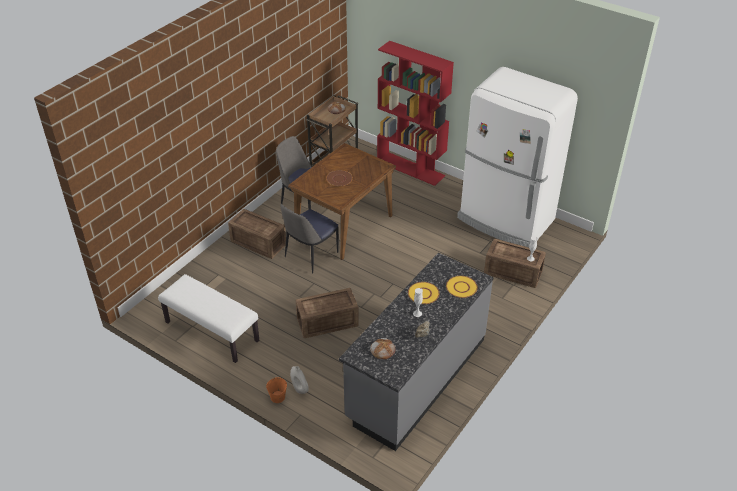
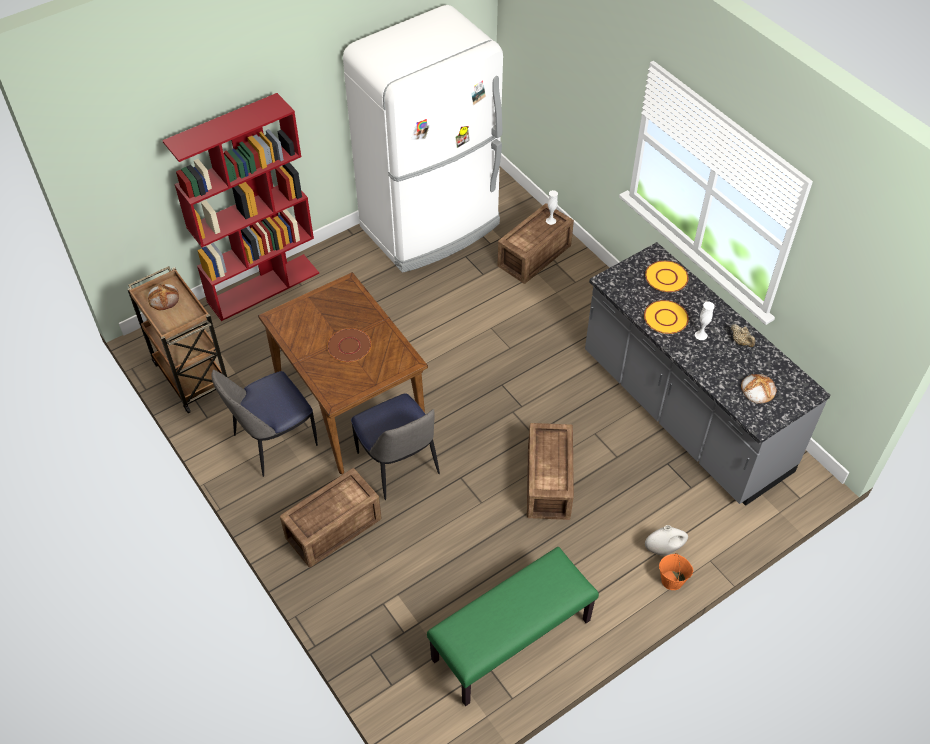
camera: 70 degrees left, 10 degrees up
(211, 332) = (511, 641): white bench -> green bench

